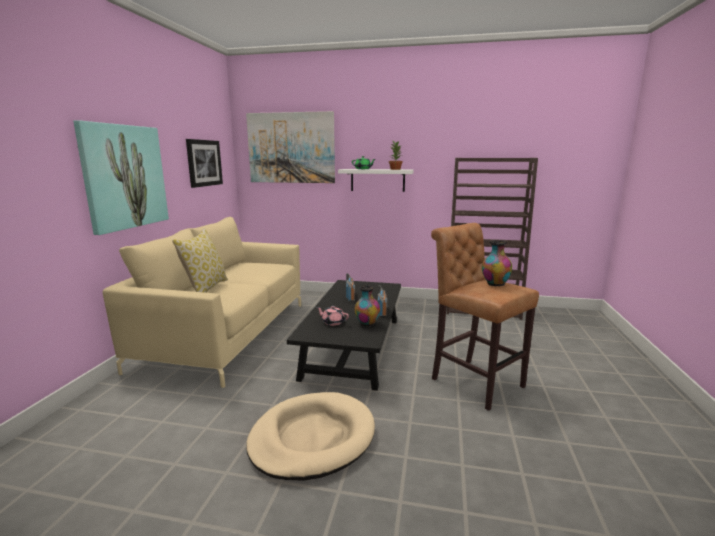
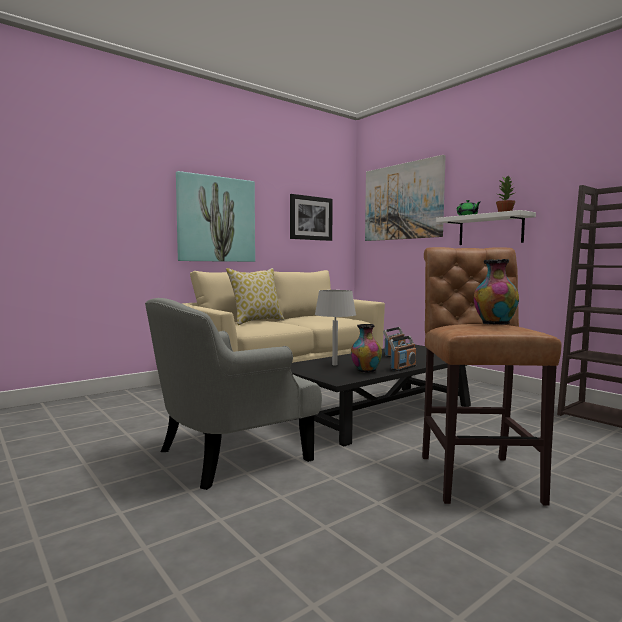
camera: 40 degrees right, 10 degrees down
(312, 438) = (229, 454): beige dog bed -> grey armchair
(332, 322) = (334, 364): pink teapot -> grey table lamp

